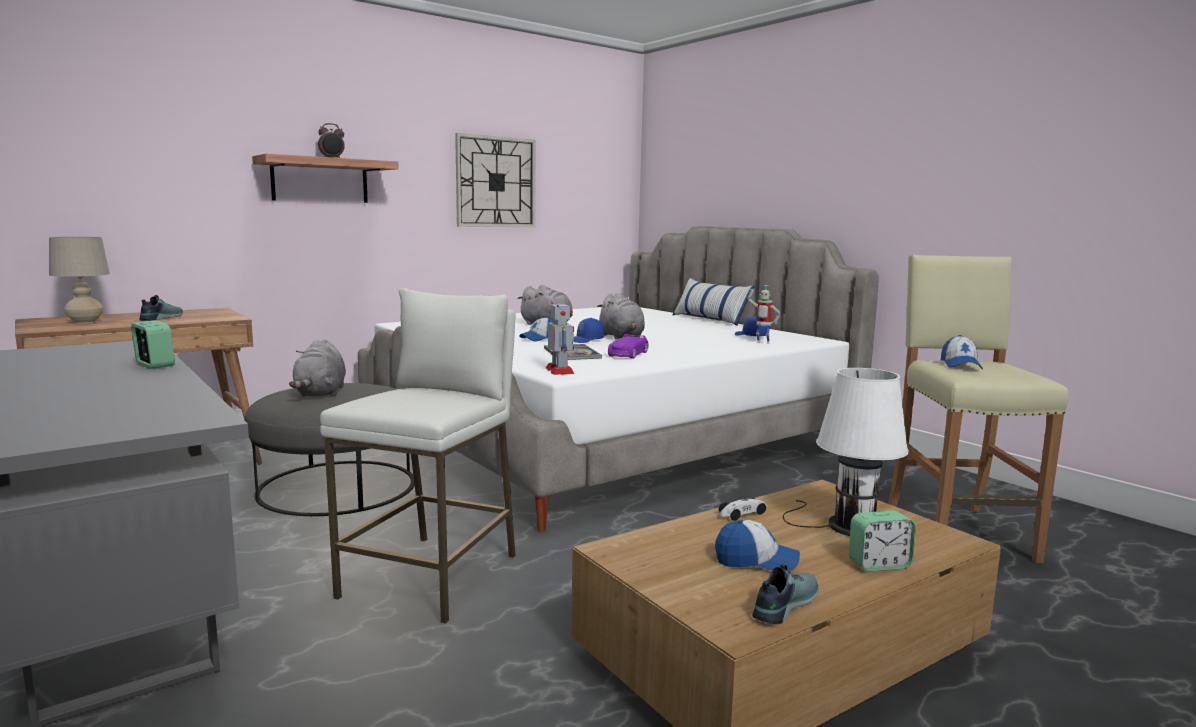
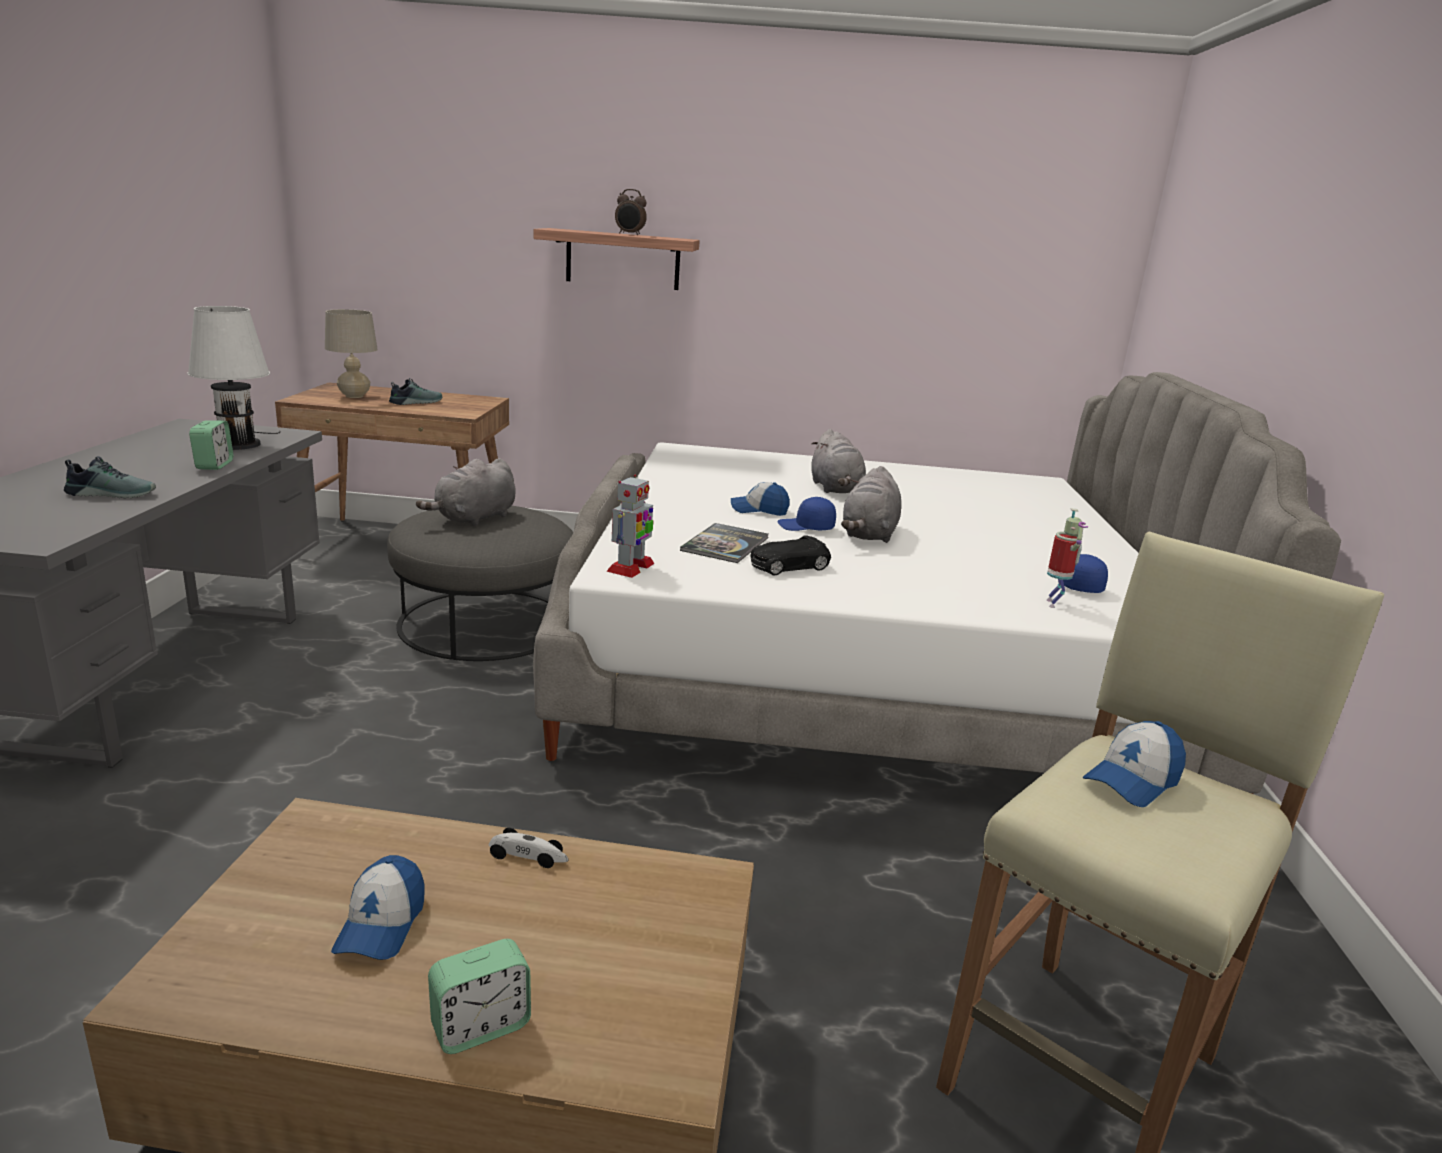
camera: 40 degrees right, 10 degrees up
(432, 575) = (375, 759): white stool -> none
(496, 182) = (867, 271): wall clock -> none
(628, 354) = (788, 566): purple toy car -> black toy car
(710, 319) = (1109, 536): pillow -> none
(756, 561) = (381, 924): cap -> cap turned 45 degrees clockwise
(762, 343) = (1054, 604): toy robot -> toy robot turned 150 degrees counterclockwise
(782, 604) = (264, 995): shoe -> shoe (113, 494)
(847, 526) = (594, 948): white table lamp -> white table lamp (238, 443)
(879, 564) = (481, 1026): alarm clock -> alarm clock turned 60 degrees counterclockwise

